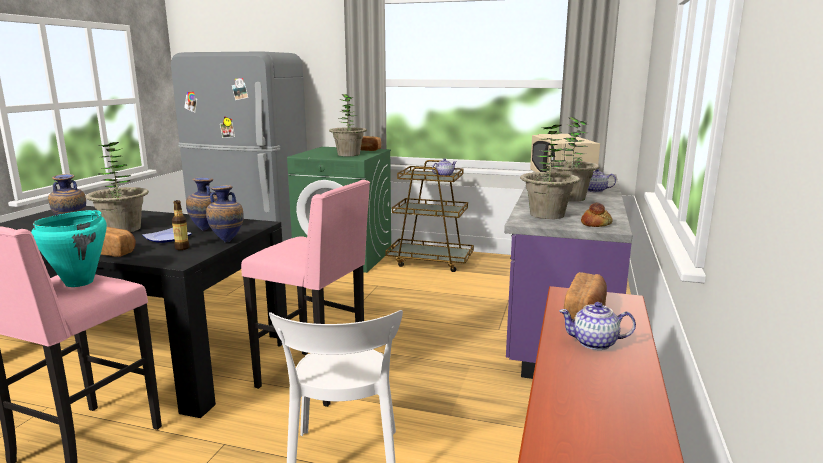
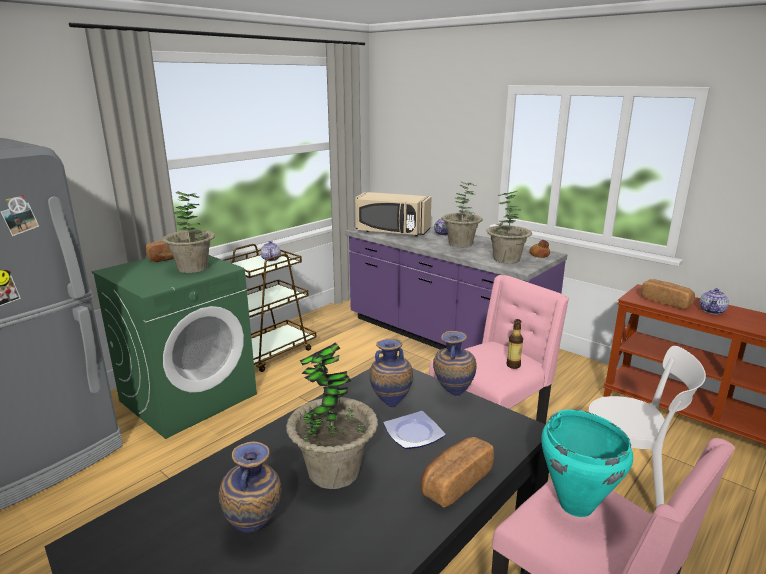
camera: 65 degrees left, 5 degrees up
(182, 248) = (467, 424): bottle -> bottle (513, 365)

